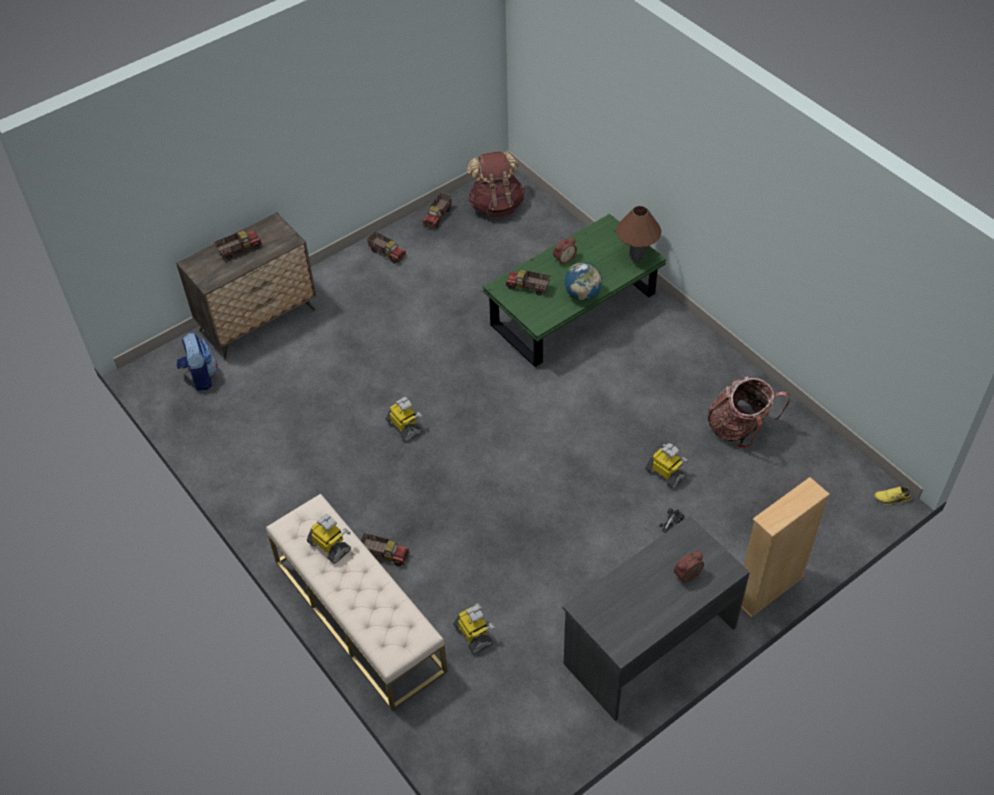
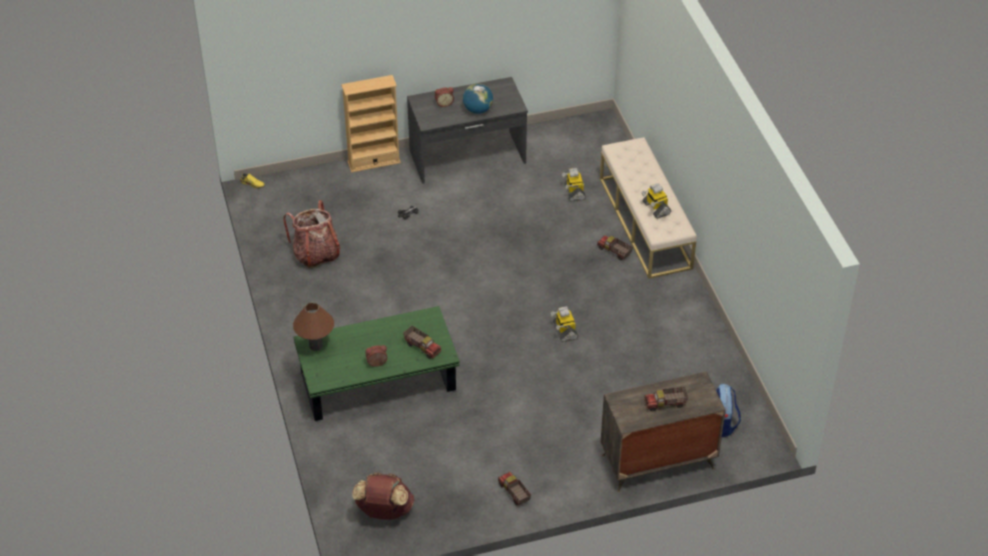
camera: 160 degrees left, 5 degrees down
(438, 217) = (447, 518): toy truck -> none
(582, 294) = (382, 327): globe -> globe (478, 110)
(666, 474) = (390, 242): toy robot -> none

